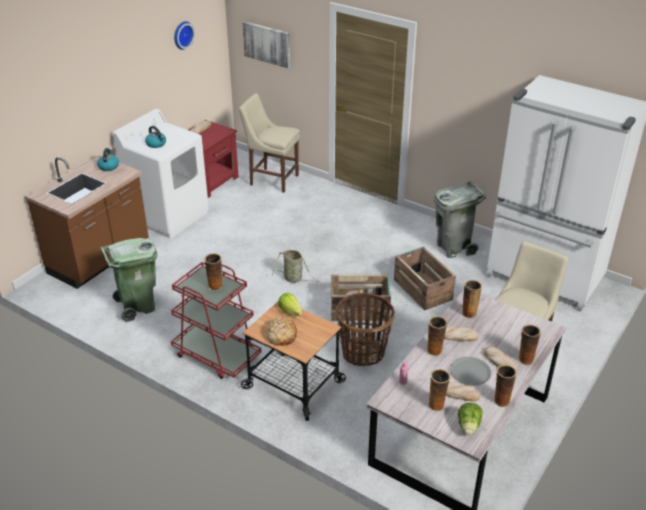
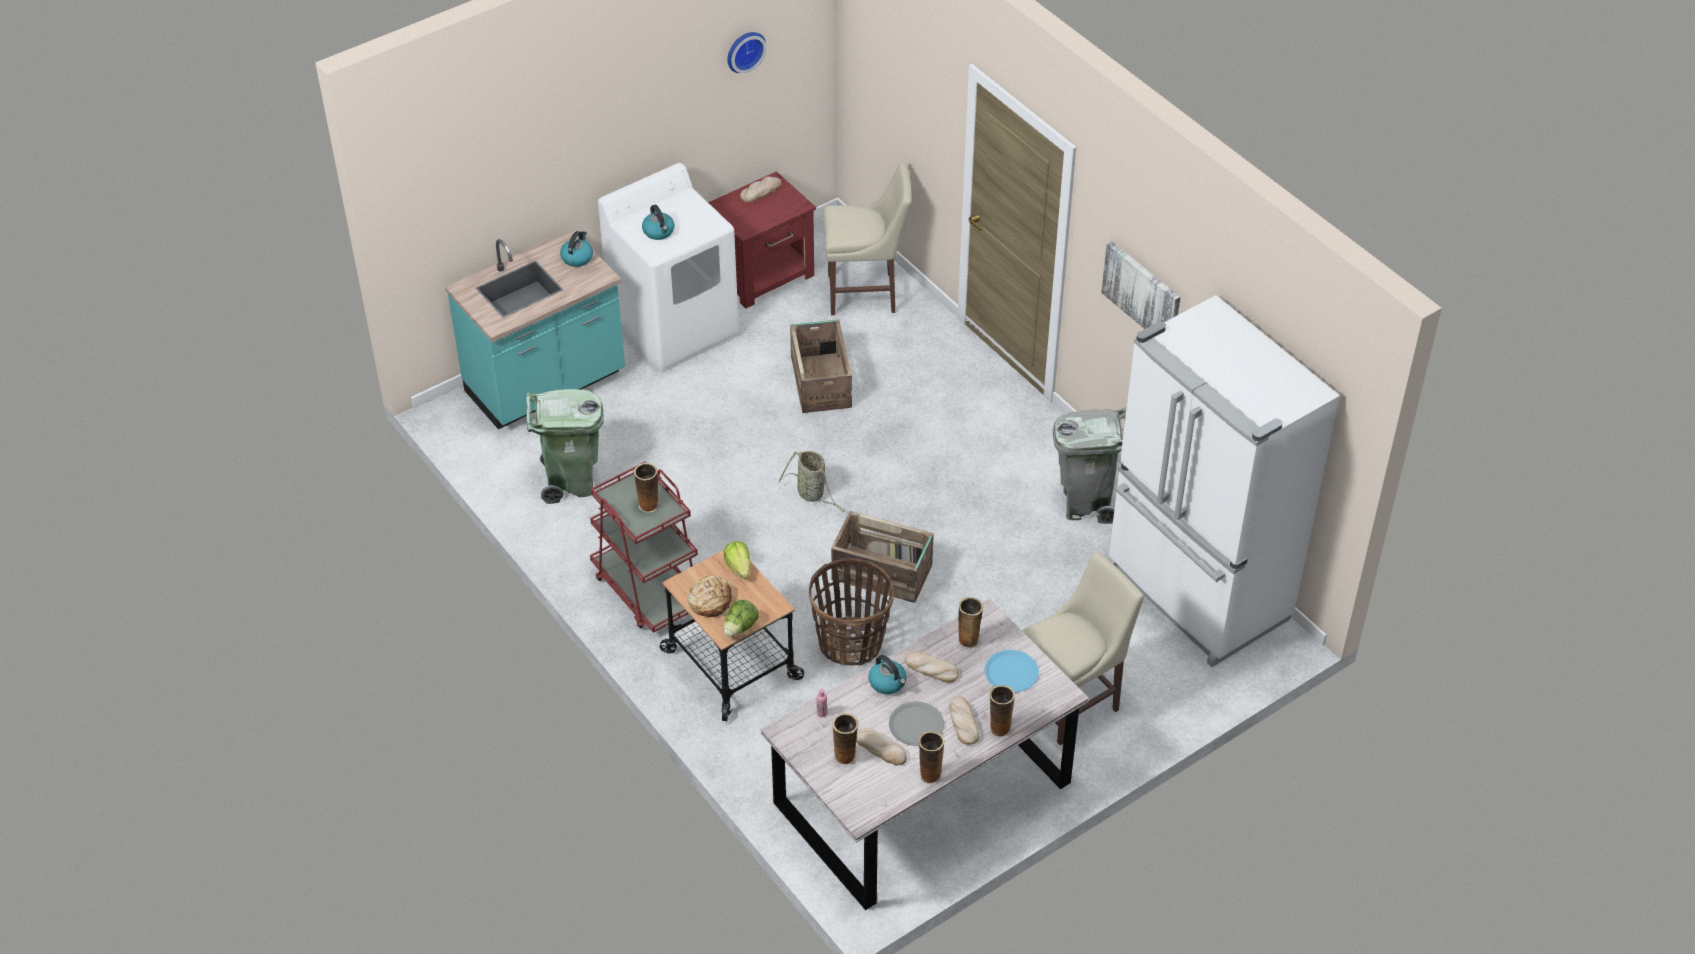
camera: 20 degrees right, 10 degrees up
(100, 259) = (546, 386): brown counter -> turquoise counter
(267, 44) = (887, 81): picture -> picture (1142, 293)
(272, 179) = (866, 293): beige chair -> beige chair turned 135 degrees clockwise
(422, 289) = (994, 563): crate -> crate (821, 381)
(434, 351) = (888, 683): vase -> kettle
(468, 426) = (868, 795): lettuce -> lettuce (740, 628)
(508, 325) = (1011, 672): none -> blue plate

